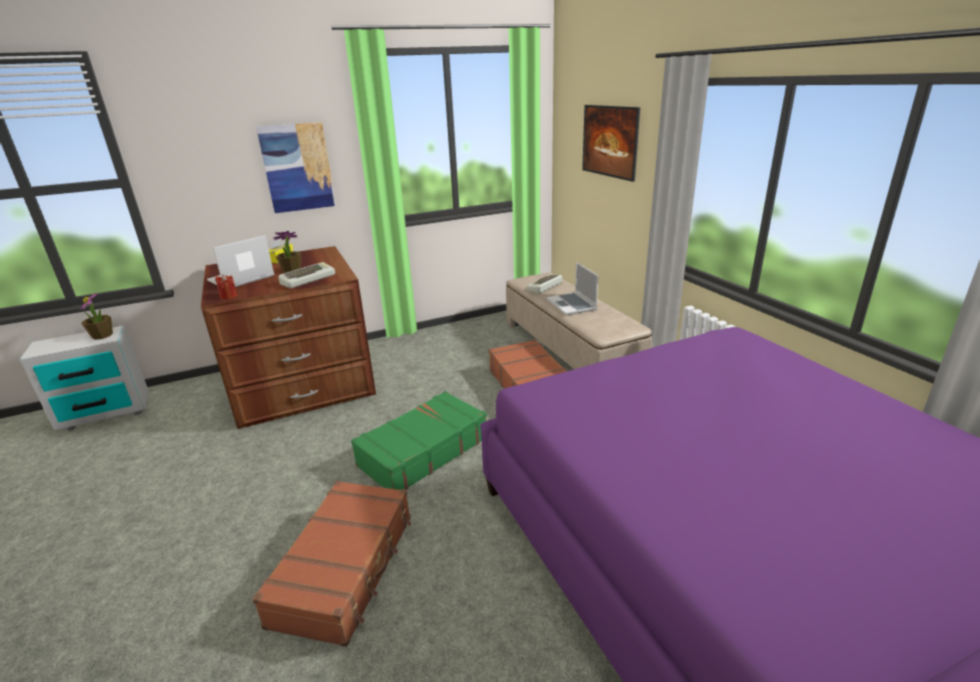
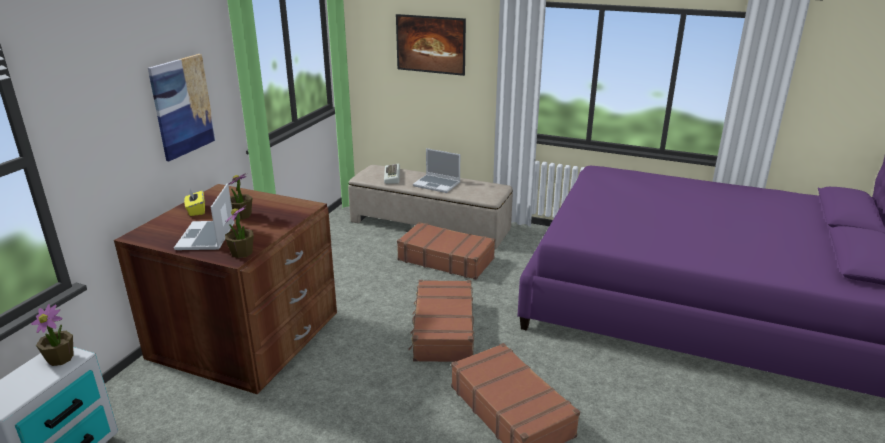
camera: 45 degrees left, 0 degrees up
(228, 296) = (242, 253): red candle -> potted plant
(308, 279) = (280, 217): keyboard -> none
(422, 451) = (443, 330): green suitcase -> brown suitcase

